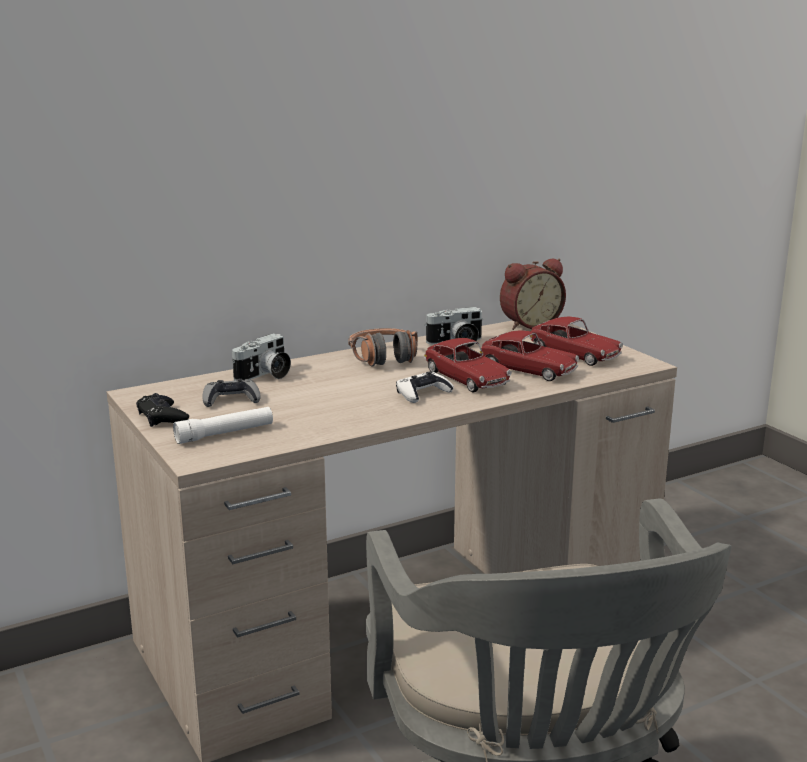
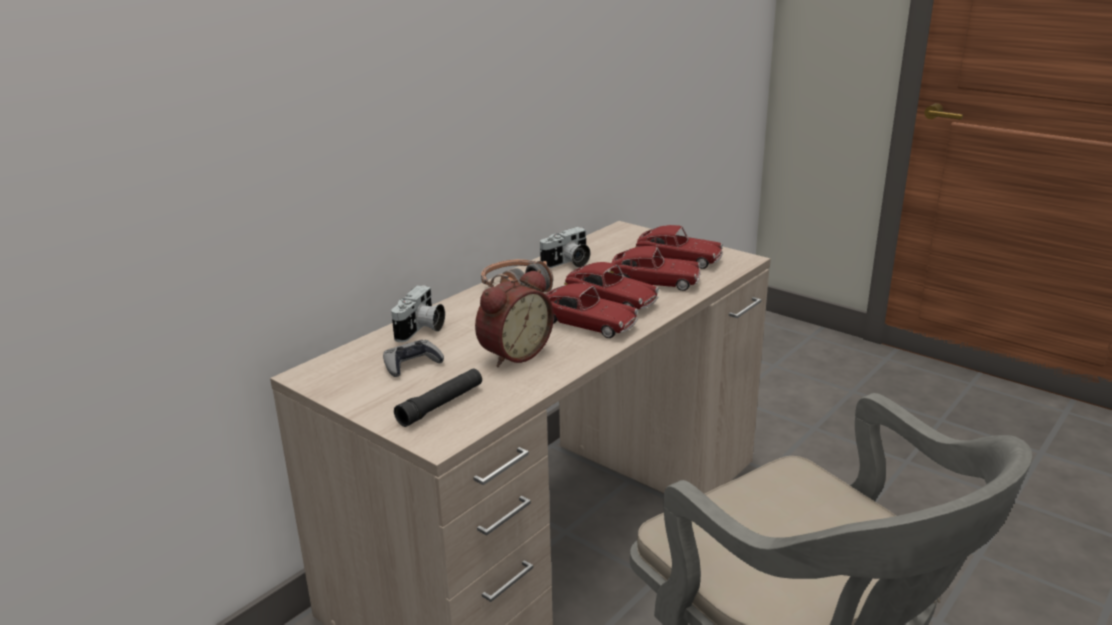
camera: 20 degrees left, 5 degrees up
(162, 417) = (358, 397): black game controller -> none
(225, 434) = (441, 405): white flashlight -> black flashlight
(423, 393) = (587, 323): white game controller -> toy car
(529, 324) = (613, 234): alarm clock -> alarm clock (513, 353)

